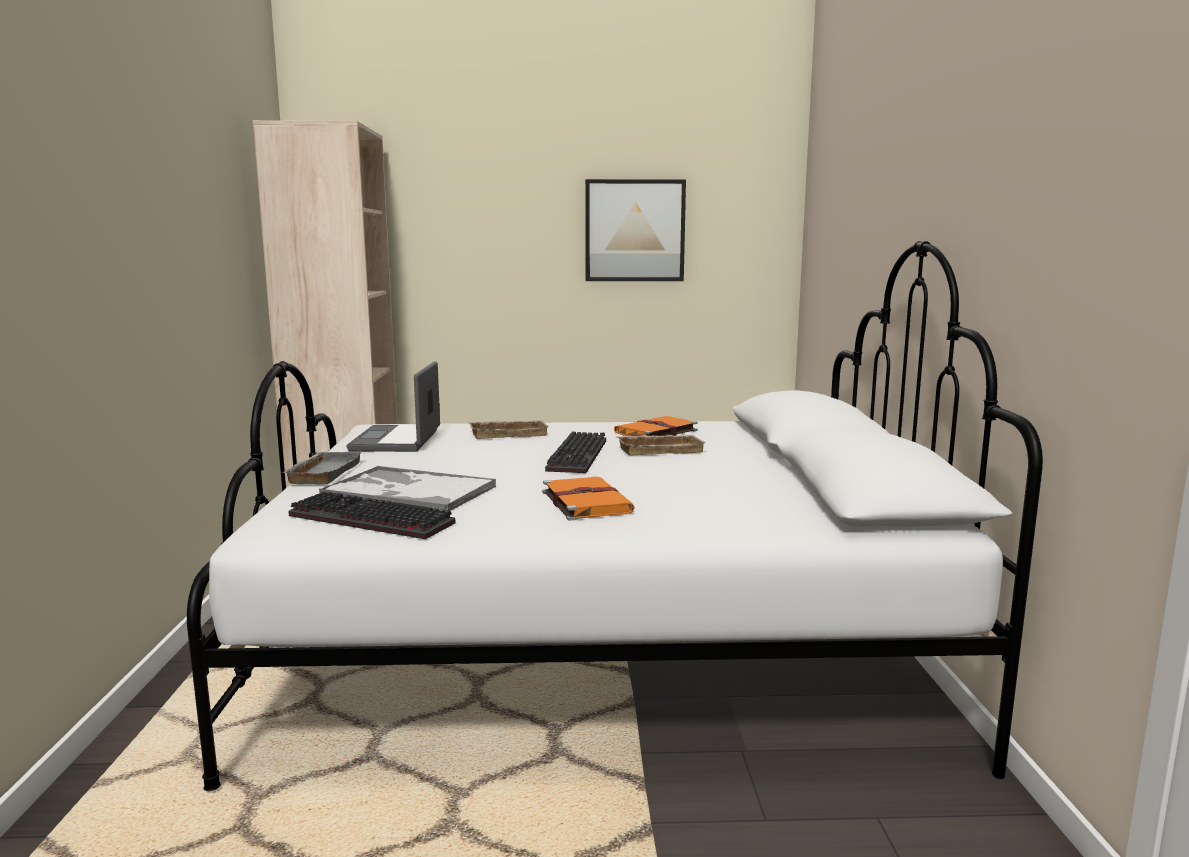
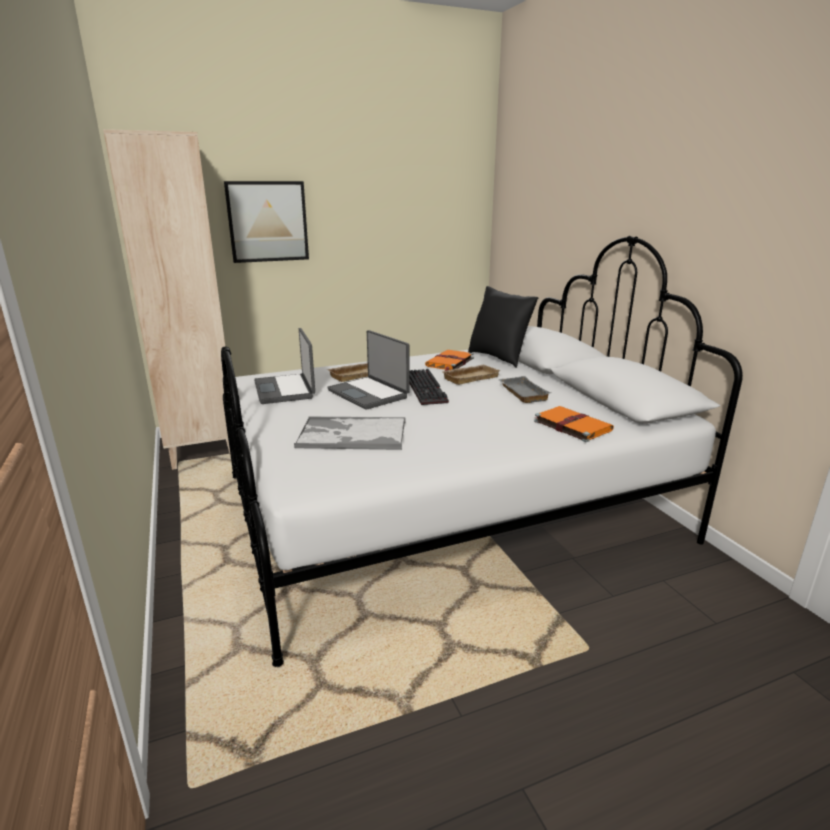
camera: 20 degrees left, 10 degrees up
(322, 473) = (268, 427): grey tray -> grey tray (521, 393)
(366, 520) = (355, 464): keyboard -> none
(495, 454) = (369, 394): none -> laptop
(585, 501) = (475, 426): orange book -> orange book (571, 425)
(634, 231) = (386, 213): picture -> picture (268, 222)
(737, 433) = (498, 358): none -> black pillow

